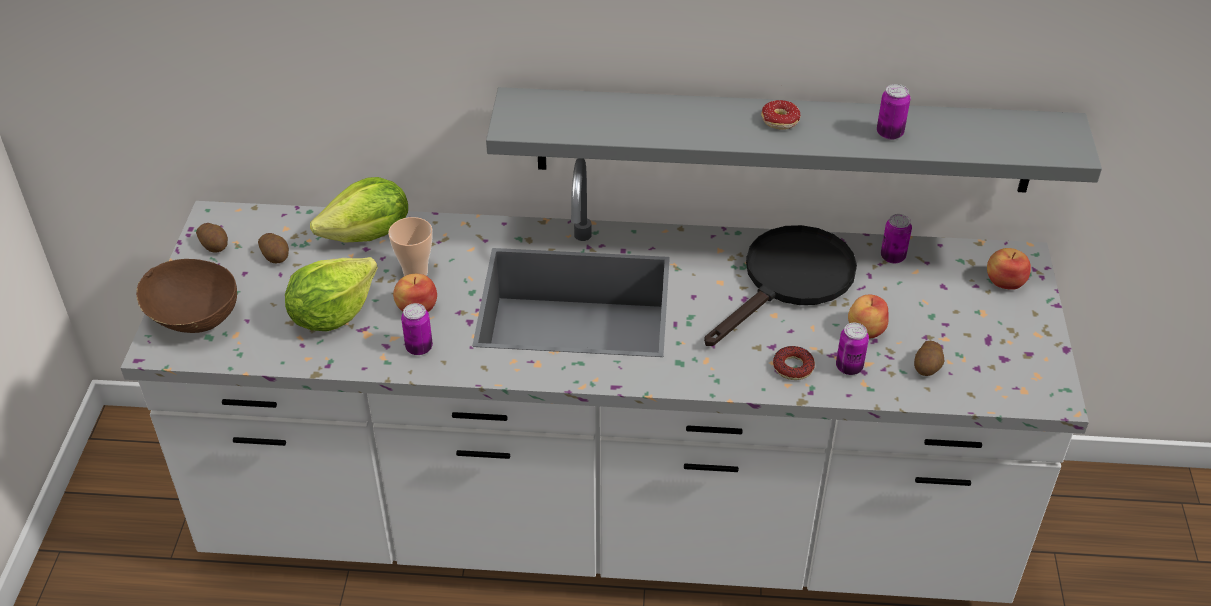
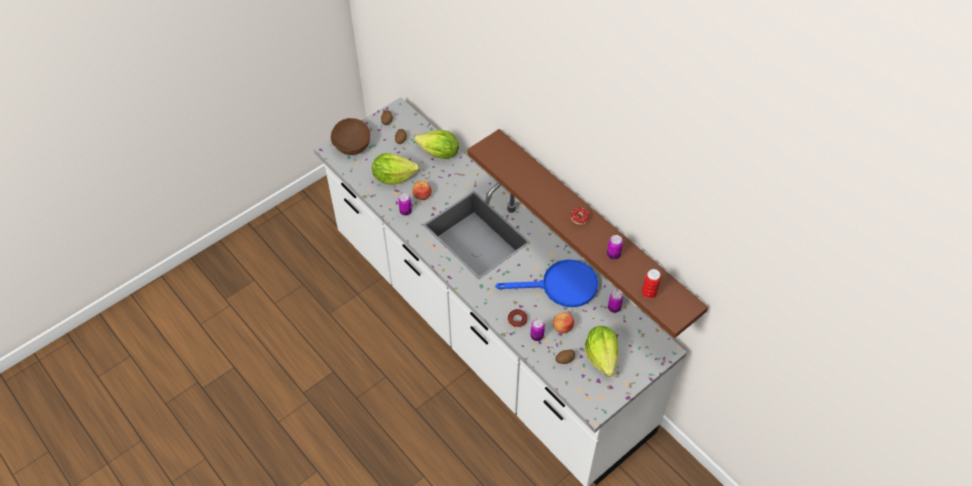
camera: 45 degrees right, 10 degrees up
(415, 272) = (437, 181): cup -> none
(784, 140) = (594, 227): grey shelf -> brown shelf
(790, 281) = (561, 286): black frying pan -> blue frying pan
(964, 326) = (601, 356): none -> lettuce
(1000, 146) = (649, 293): none -> can
(1005, 281) = (644, 353): apple -> none

